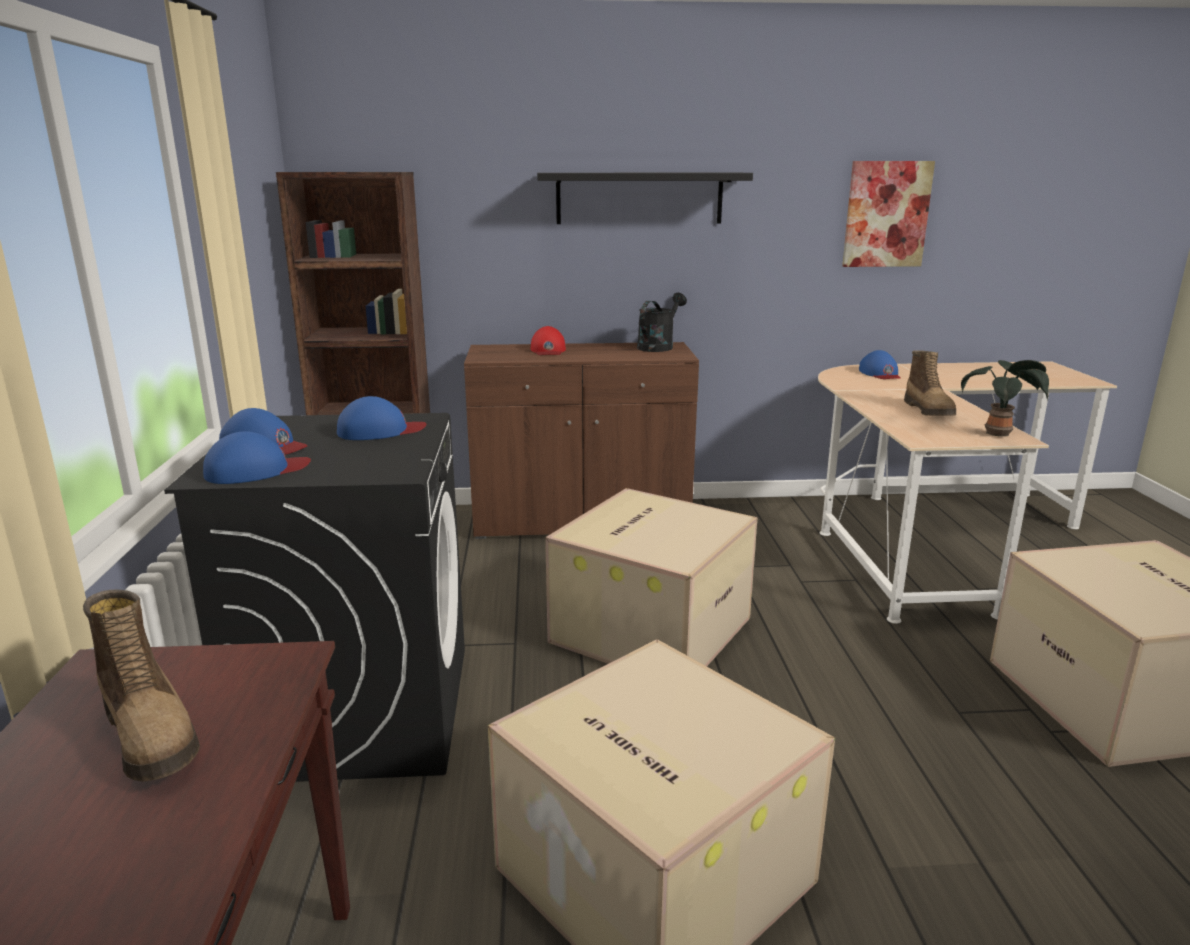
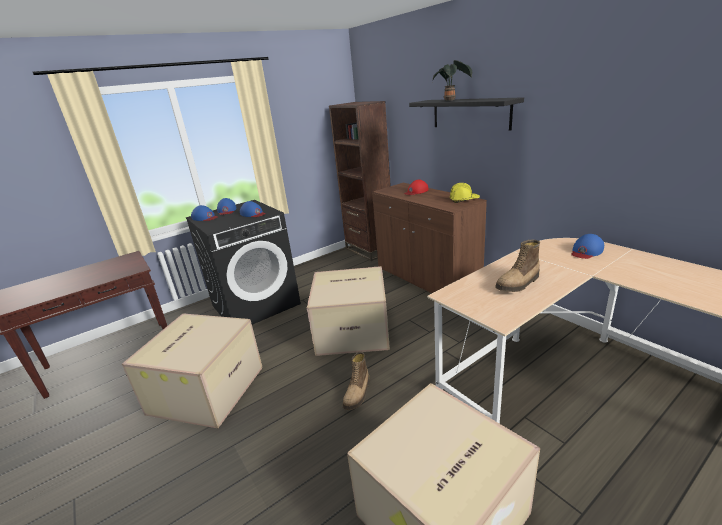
camera: 60 degrees right, 5 degrees up
(152, 734) = (102, 271): boot -> boot (358, 393)
(658, 346) = (464, 200): black watering can -> yellow hard hat
(886, 214) = (631, 129): picture -> none
(999, 434) = (502, 314): potted plant -> potted plant (451, 100)

